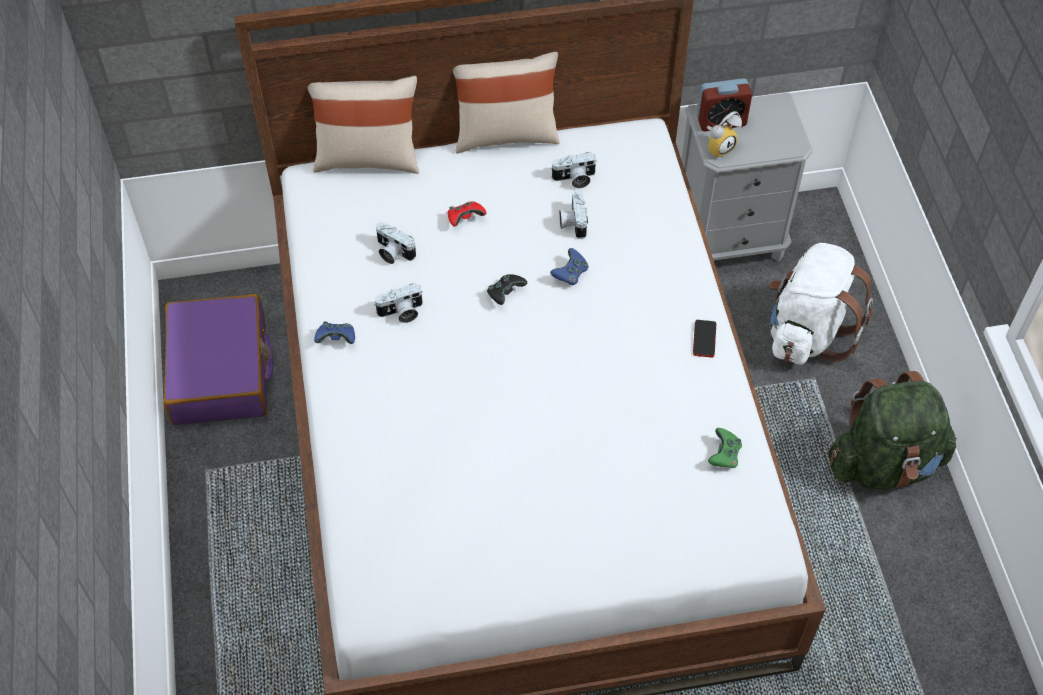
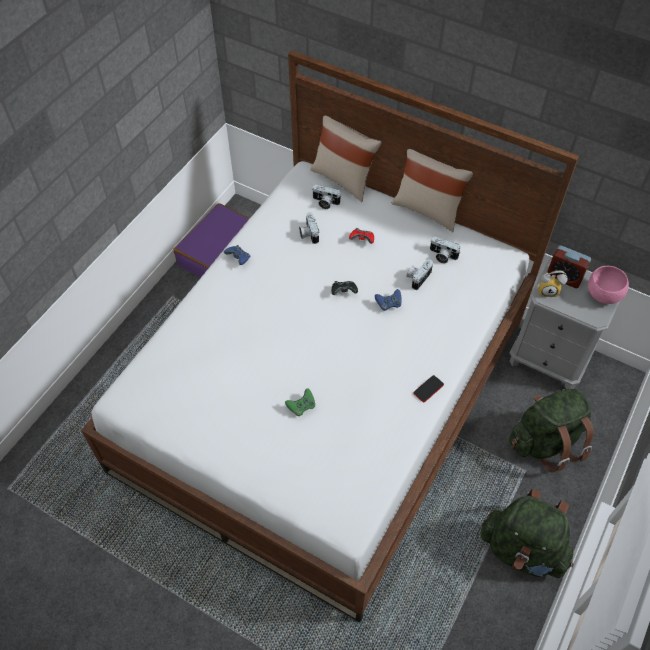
camera: 40 degrees right, 0 degrees up
(401, 313) = (282, 266): camera -> camera (325, 202)
(724, 455) = (374, 460): green game controller -> green game controller (301, 407)
(778, 117) = (603, 296): none -> pink bowl
(806, 332) = (545, 442): white backpack -> green backpack

